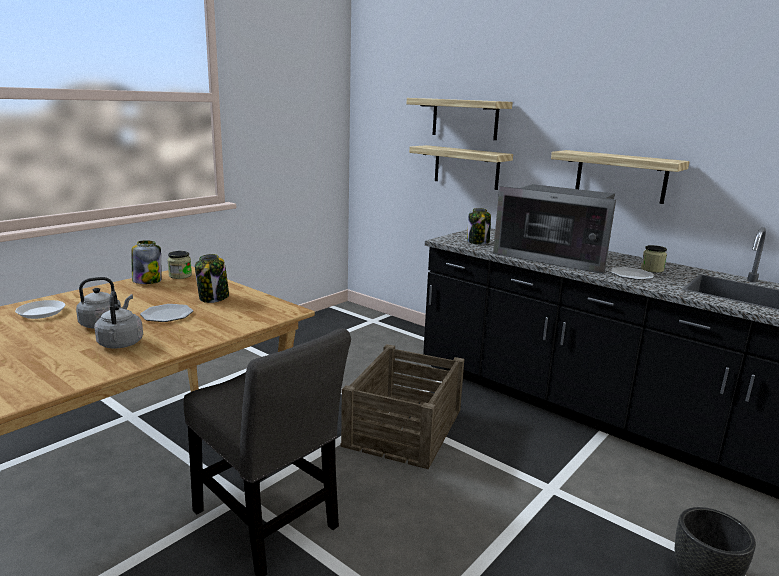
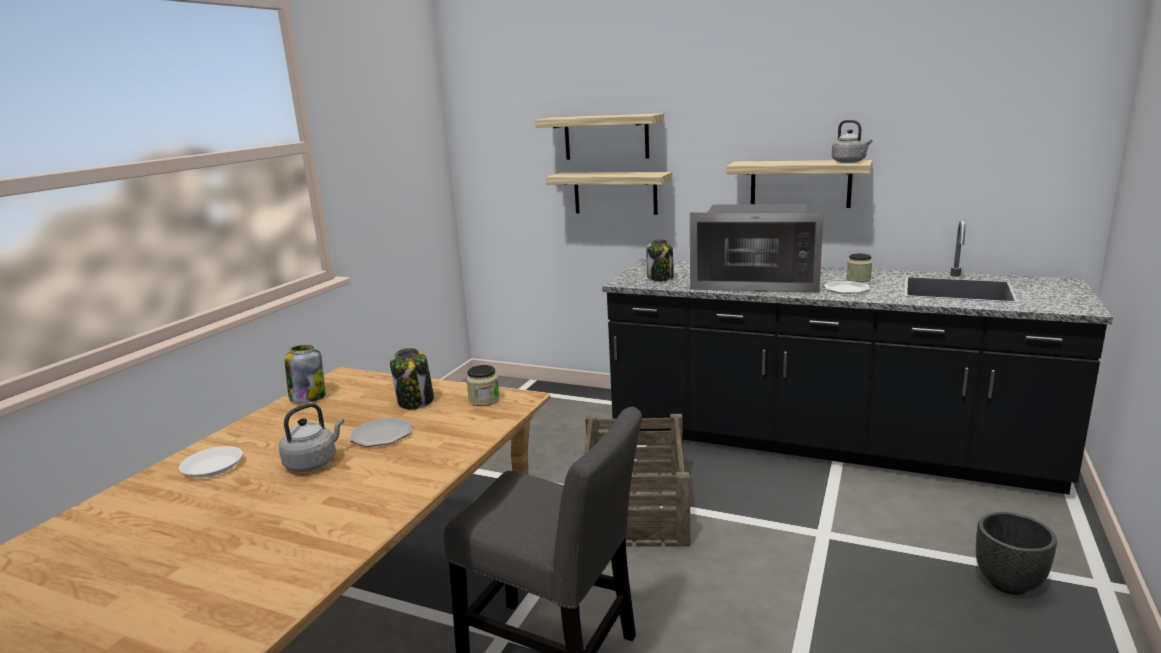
camera: 15 degrees left, 0 degrees up
(120, 345) = (364, 483): grey kettle -> grey kettle (850, 162)
(180, 275) = (343, 382): jar -> jar (484, 400)

